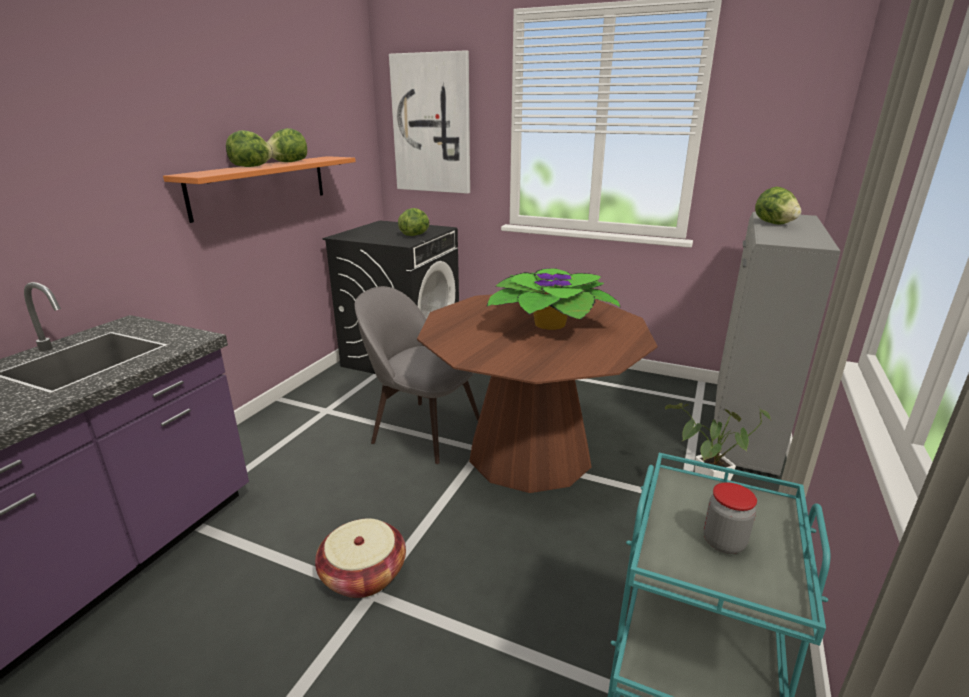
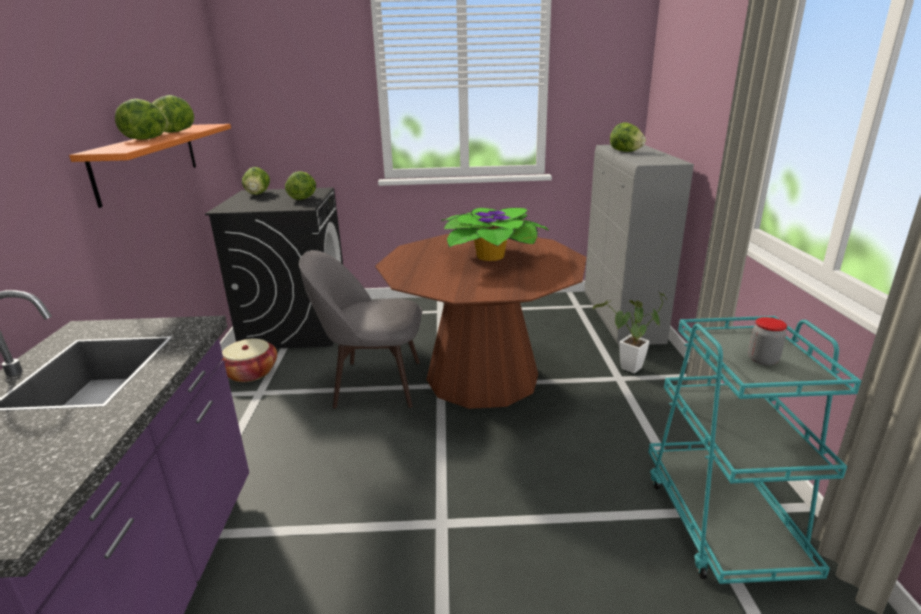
camera: 25 degrees left, 0 degrees up
(363, 574) = (421, 512): basket -> basket (250, 372)
(386, 225) = (258, 194): none -> lettuce
(432, 124) = (290, 86): picture -> none

